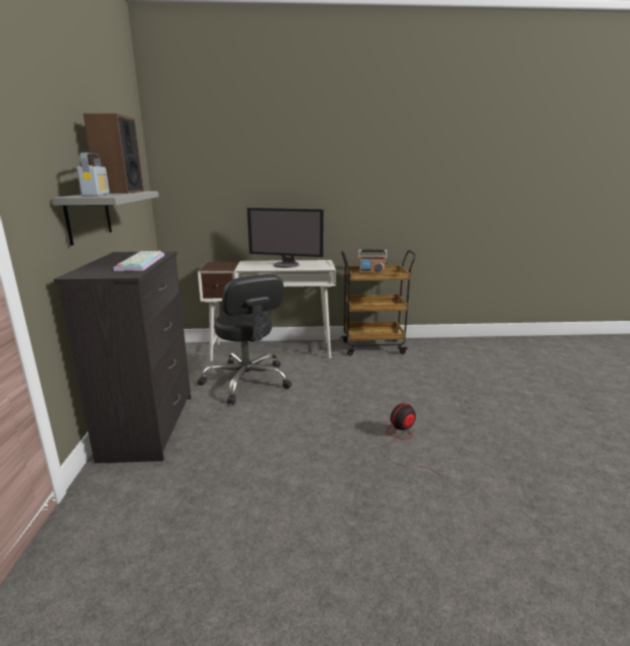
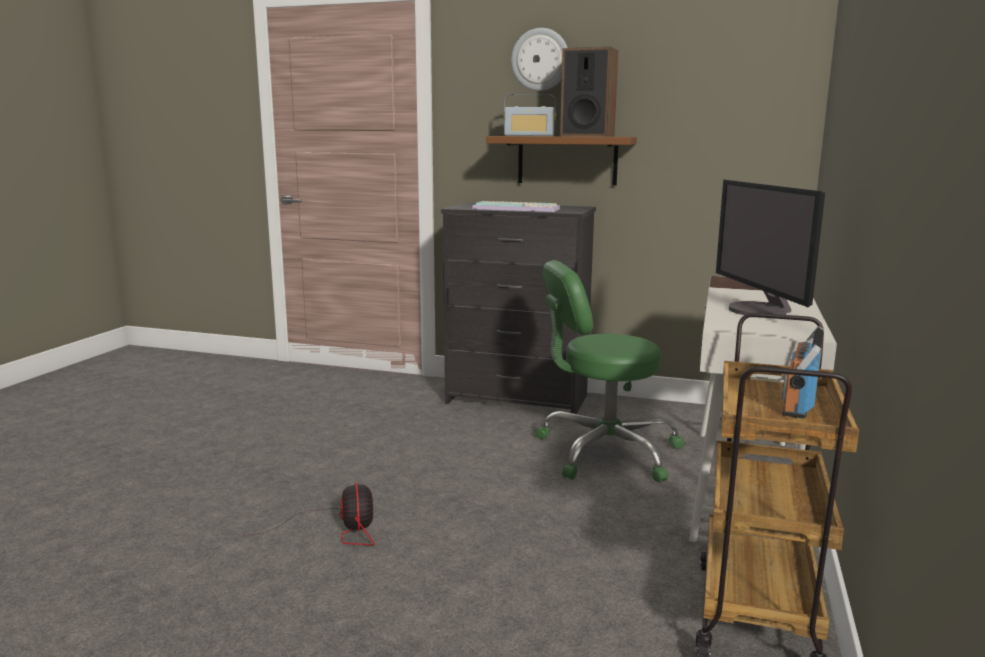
camera: 110 degrees right, 5 degrees down
(56, 115) = (540, 59): none -> wall clock
(88, 216) = (567, 160): grey shelf -> brown shelf
(248, 383) = (601, 453): black office chair -> green office chair
(286, 265) = (759, 310): monitor -> monitor turned 45 degrees counterclockwise

